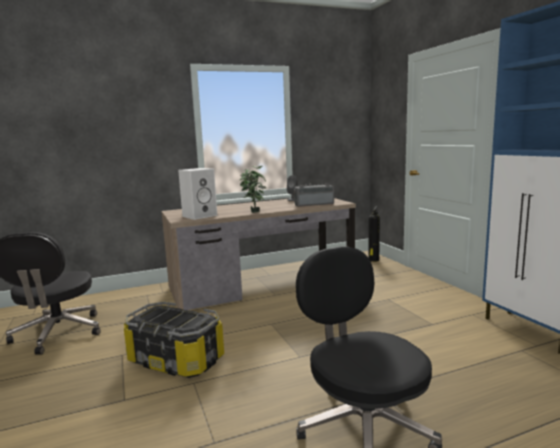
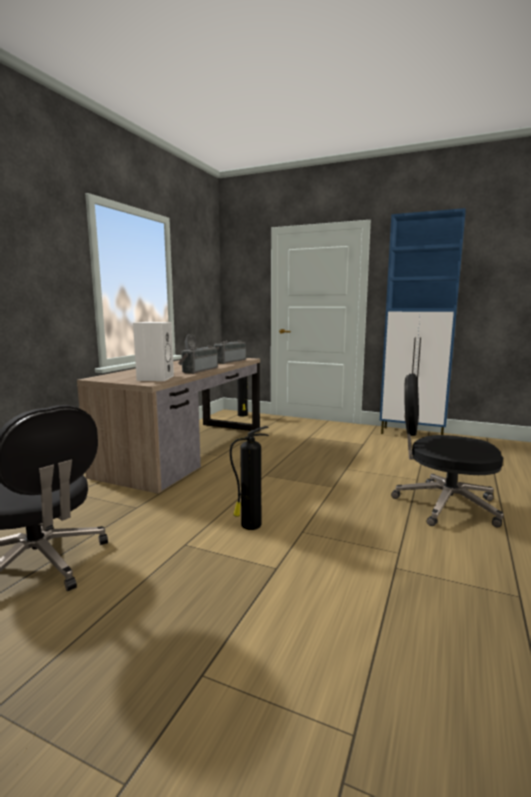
camera: 45 degrees left, 0 degrees up
(176, 360) = (249, 525): storage box -> fire extinguisher
(253, 212) = (198, 370): potted plant -> radio

